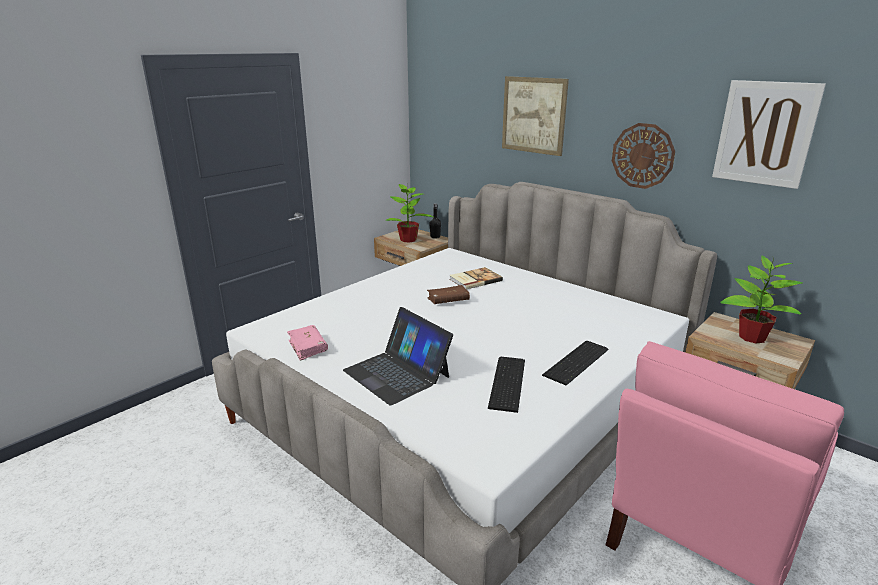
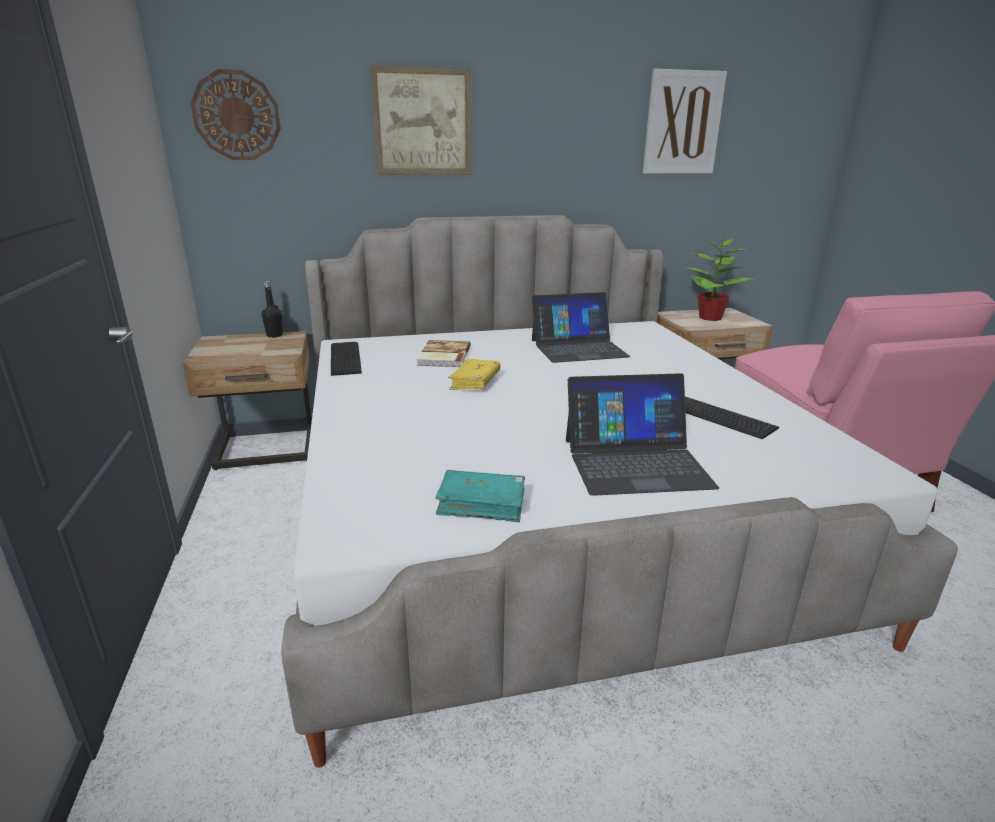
camera: 55 degrees left, 0 degrees up
(308, 347) = (482, 504): pink book -> turquoise book
(408, 240) = (246, 349): potted plant -> none
(448, 300) = (475, 382): brown book -> yellow book
(561, 309) = (578, 348): none -> laptop
(578, 362) = (696, 376): keyboard -> keyboard (347, 358)
(642, 156) = (571, 160): wall clock -> wall clock (236, 116)

